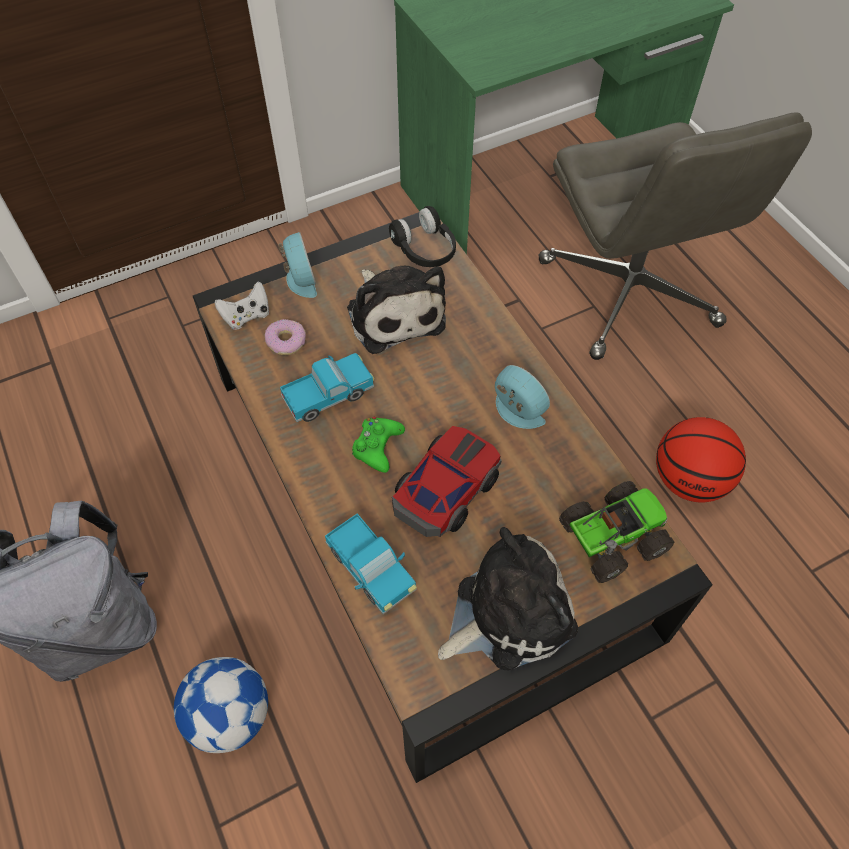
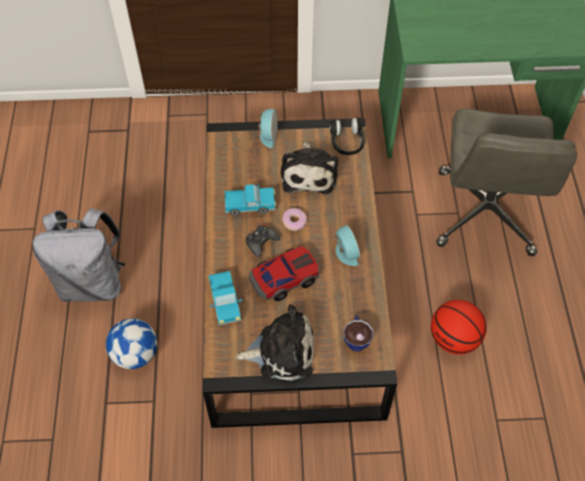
camera: 25 degrees right, 0 degrees up
(247, 316) = (229, 145): white game controller -> none
(286, 341) = (243, 167): donut -> donut (294, 221)
(377, 447) = (261, 242): green game controller -> black game controller
(610, 538) = (356, 338): toy truck -> cup

